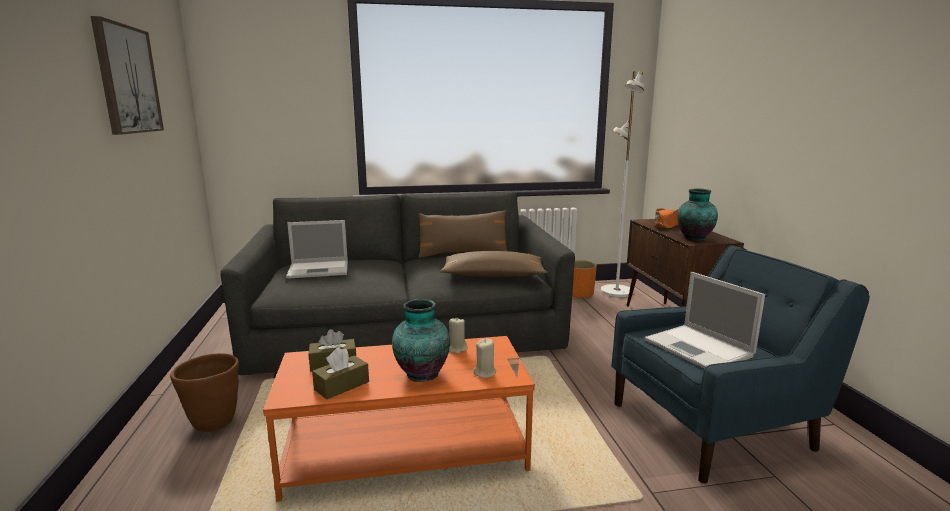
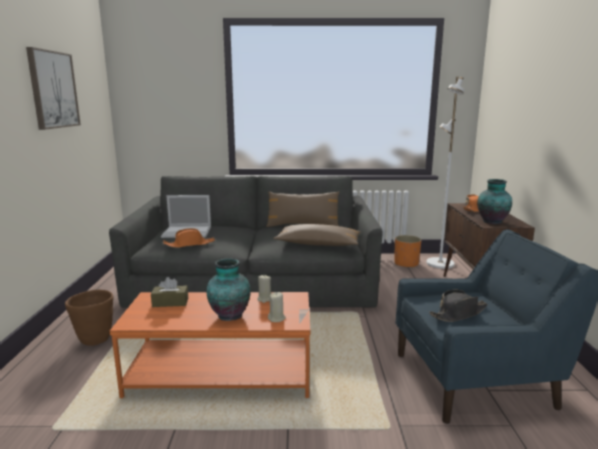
camera: 10 degrees right, 0 degrees up
(329, 285) = (189, 244): none -> orange hat
(341, 386) = (169, 319): brown tissue box -> none
(700, 348) = (458, 314): laptop -> black hat

